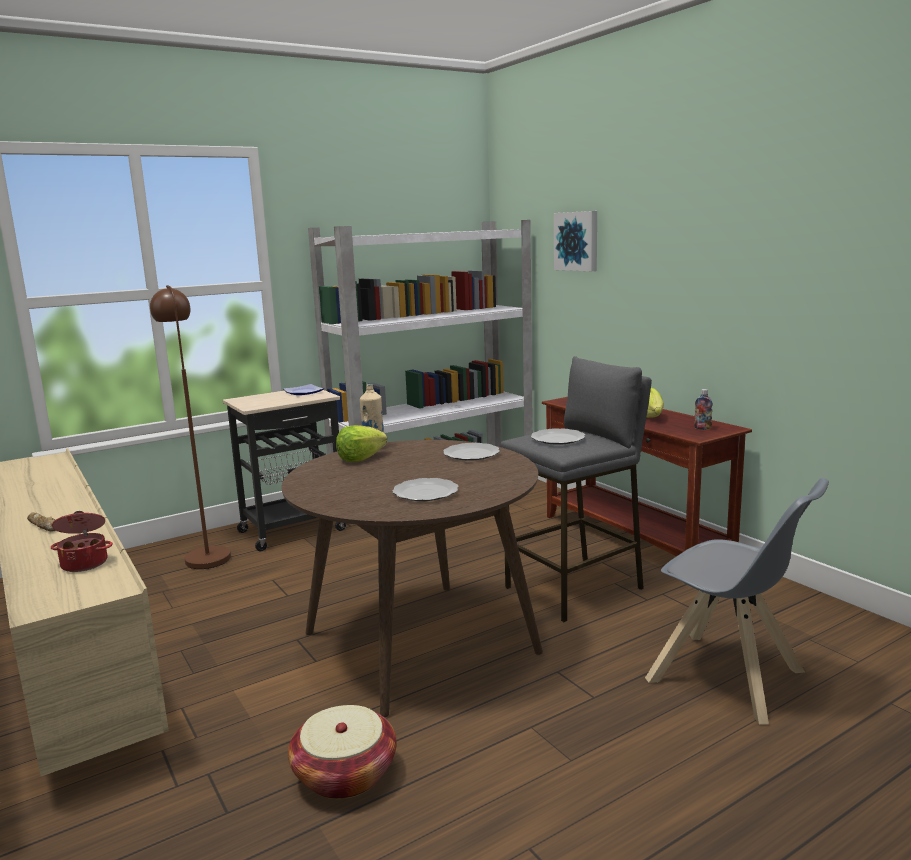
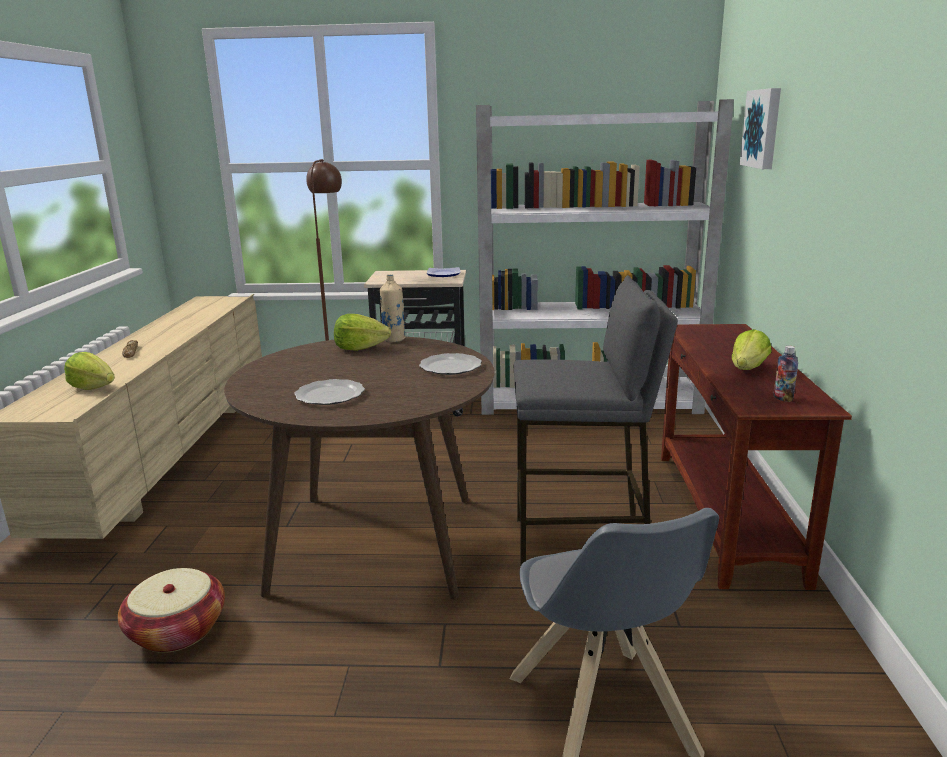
camera: 35 degrees right, 5 degrees up
(85, 563) = (93, 387): cooking pot -> lettuce
(557, 438) = (562, 370): plate -> none

